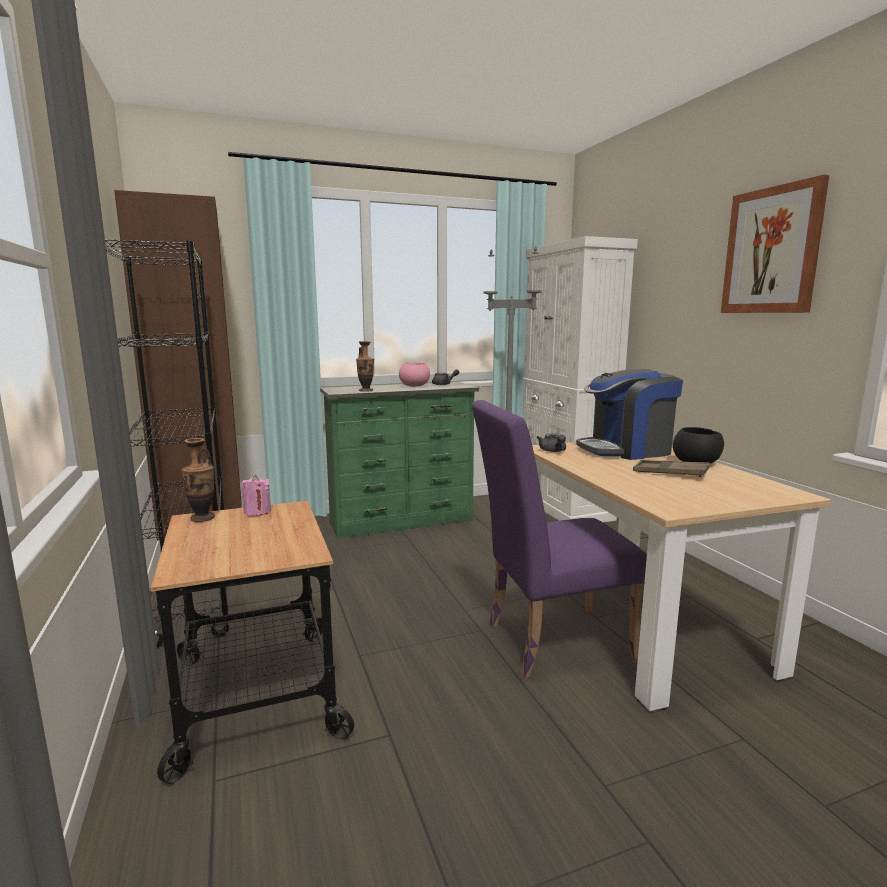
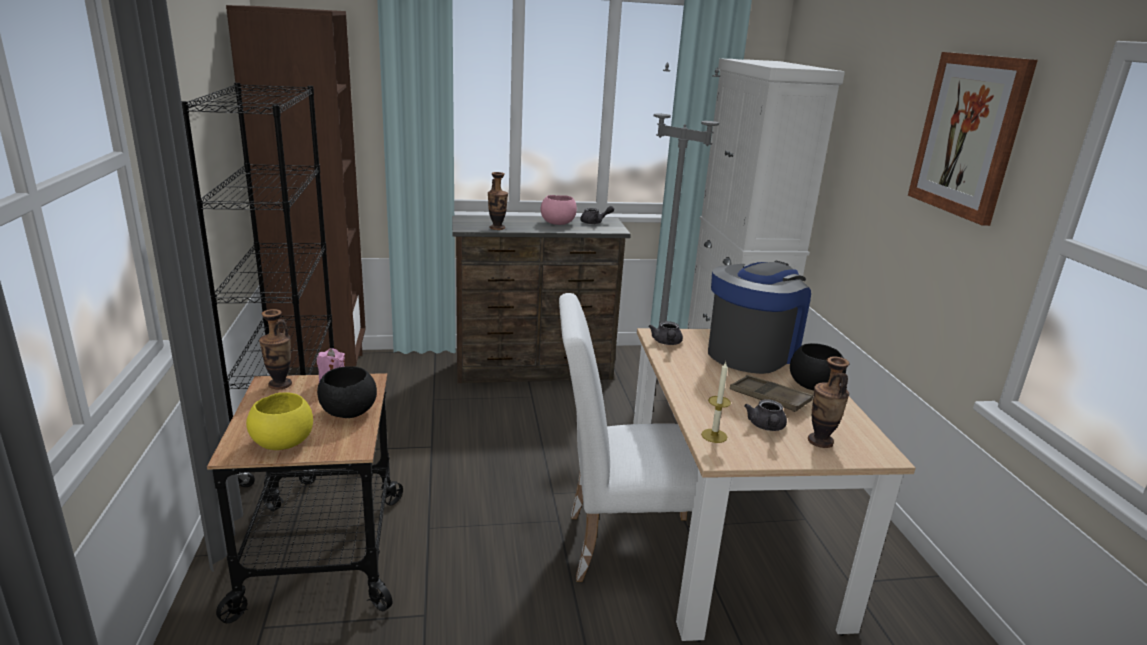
camera: 10 degrees right, 10 degrees up
(229, 558) = (284, 441): none -> yellow bowl
(284, 530) = (347, 412): none -> black bowl
(403, 522) = (535, 371): green dresser -> brown dresser
(548, 641) = (621, 545): purple chair -> white chair
(626, 450) = (752, 352): coffee machine -> coffee machine turned 135 degrees clockwise
(651, 498) = (714, 436): none -> candle
(687, 489) = (766, 427): none -> grey teapot
(740, 492) = (820, 441): none -> vase

